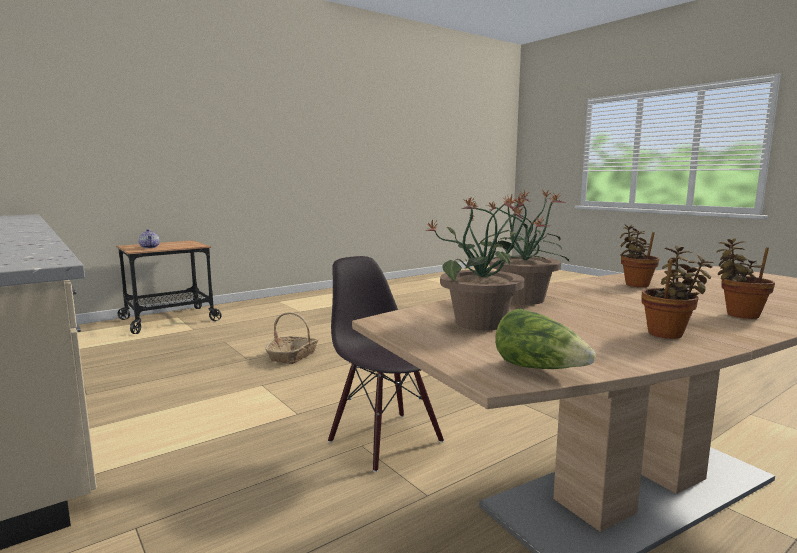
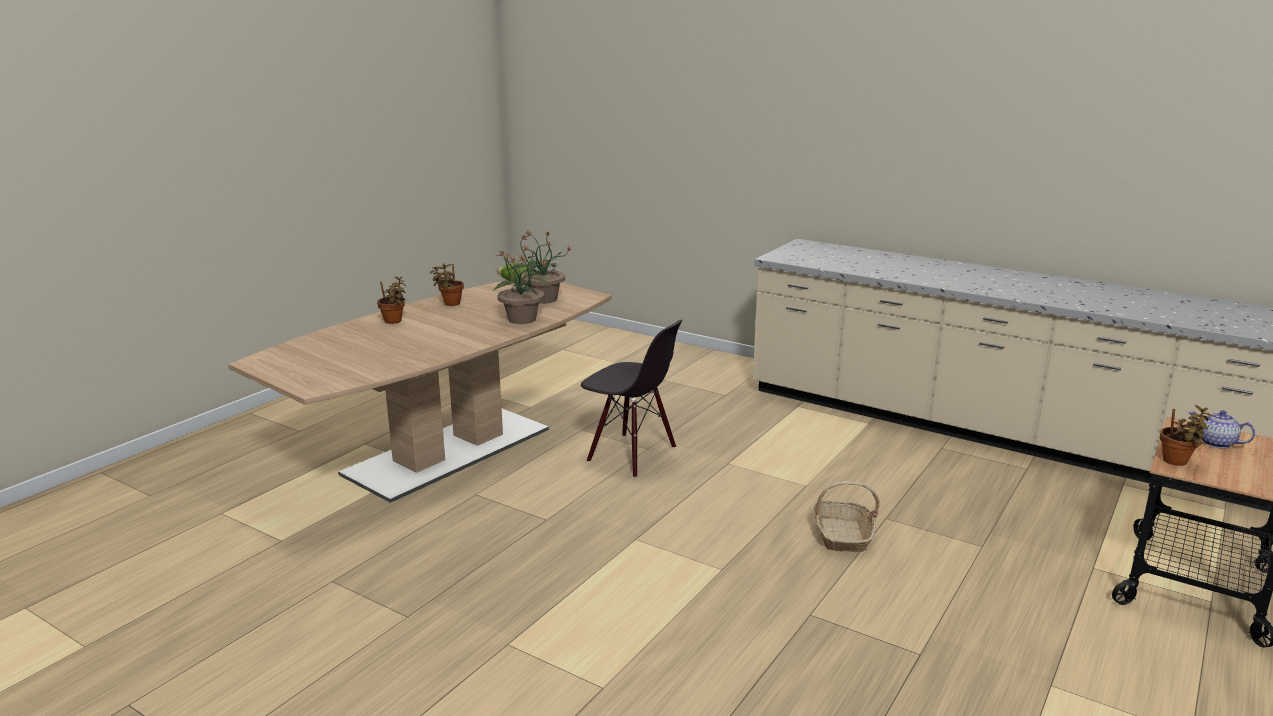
camera: 160 degrees right, 10 degrees up
(635, 284) = (430, 347): potted plant -> potted plant (1177, 462)

